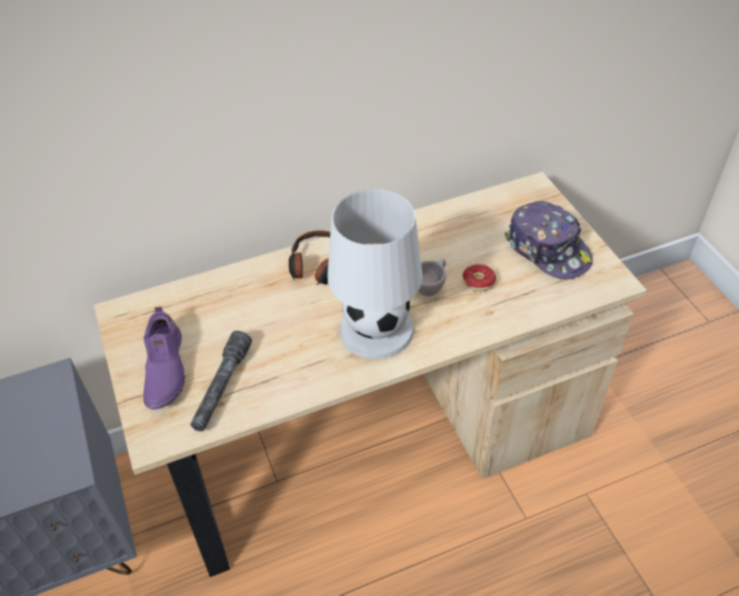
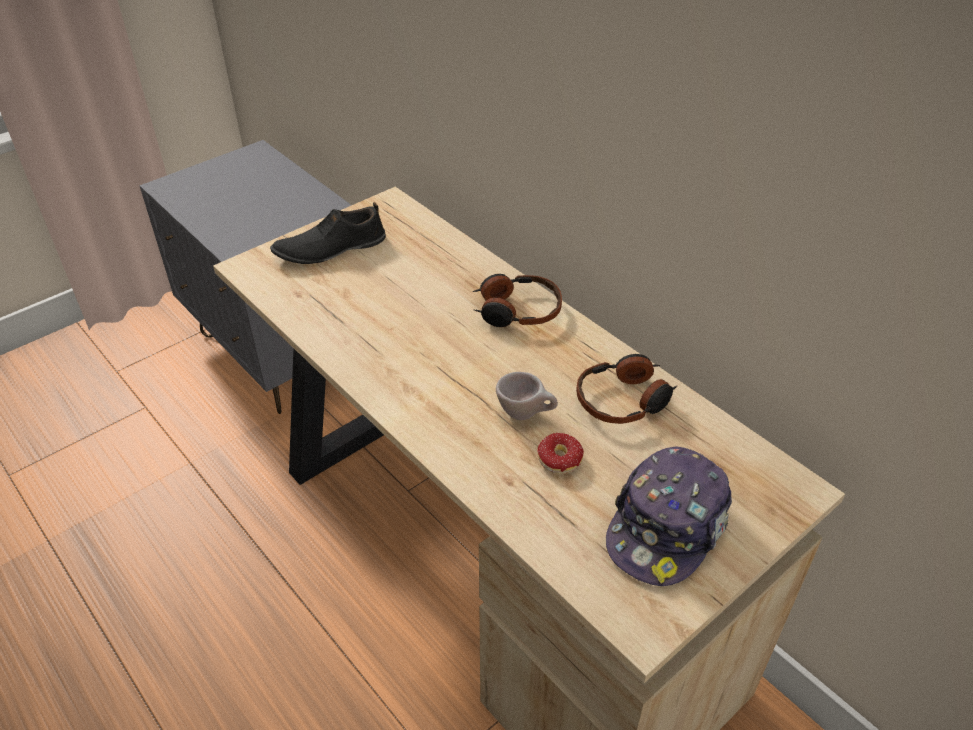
camera: 70 degrees right, 5 degrees down
(164, 369) = (330, 248): purple shoe -> black shoe
(222, 387) = (318, 290): grey flashlight -> none
(376, 330) = (436, 381): white table lamp -> none
(436, 236) = (624, 400): none -> headphones

